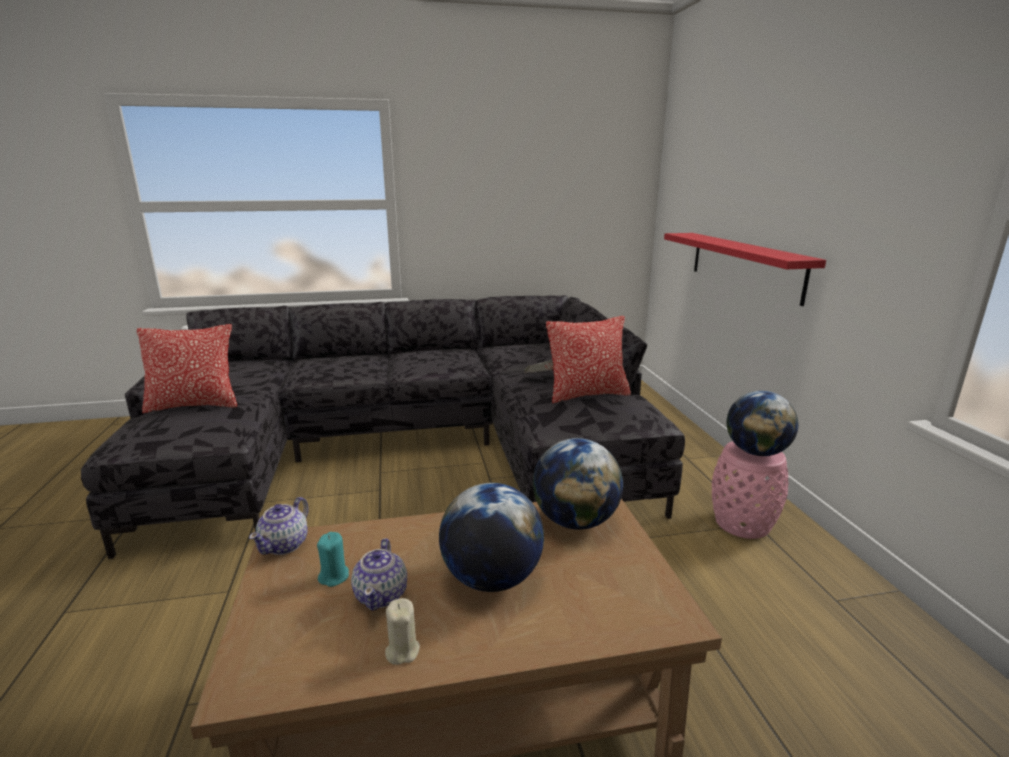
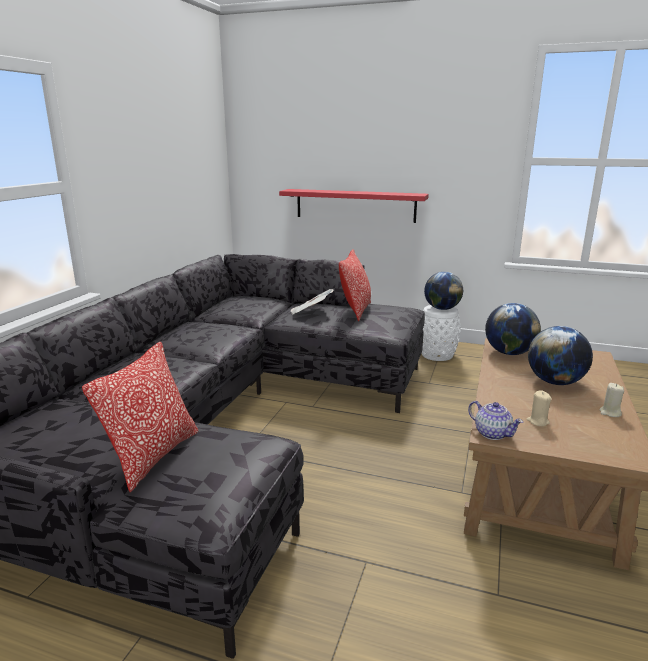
camera: 60 degrees left, 0 degrees up
(334, 576) = (537, 421): turquoise candle -> beige candle
(382, 594) = (561, 411): teapot -> none
(742, 523) = (437, 355): pink stool -> white stool

